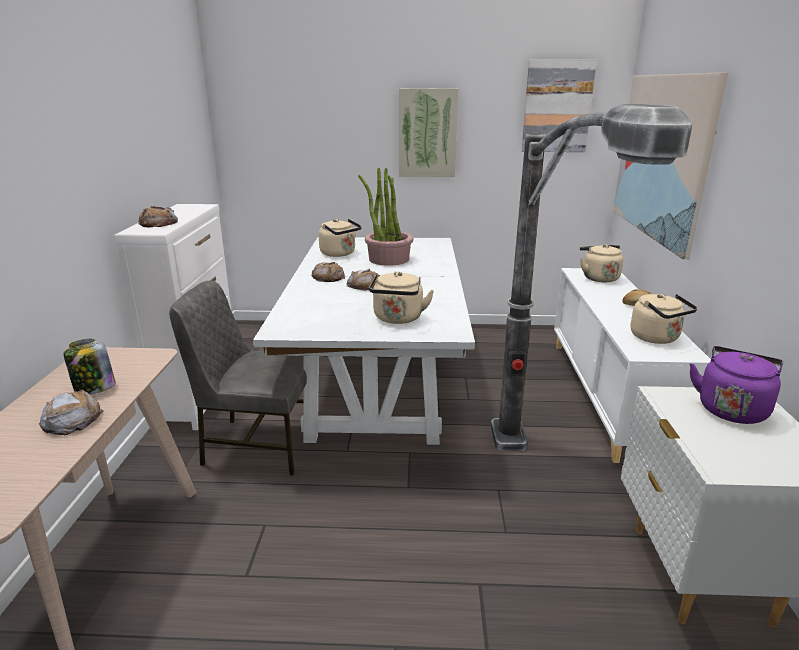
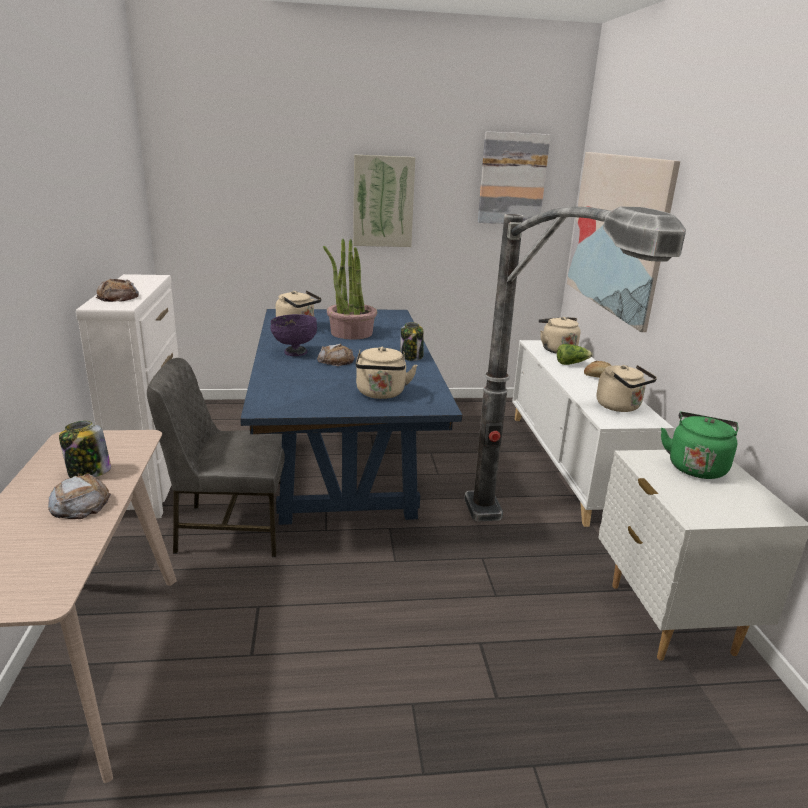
camera: 10 degrees left, 0 degrees up
(328, 277) = (295, 352): bread -> purple bowl
(378, 387) = (344, 465): white dining table -> blue dining table
(440, 283) = (411, 357): none -> jar
(611, 292) = (571, 363): none -> lettuce
(731, 408) = (696, 467): purple kettle -> green kettle

